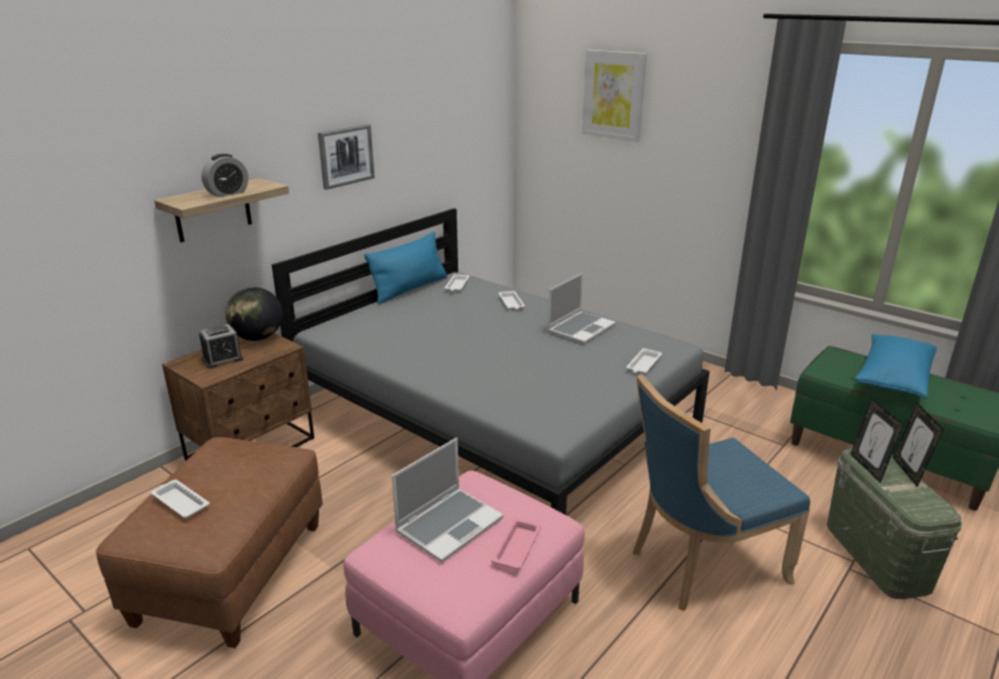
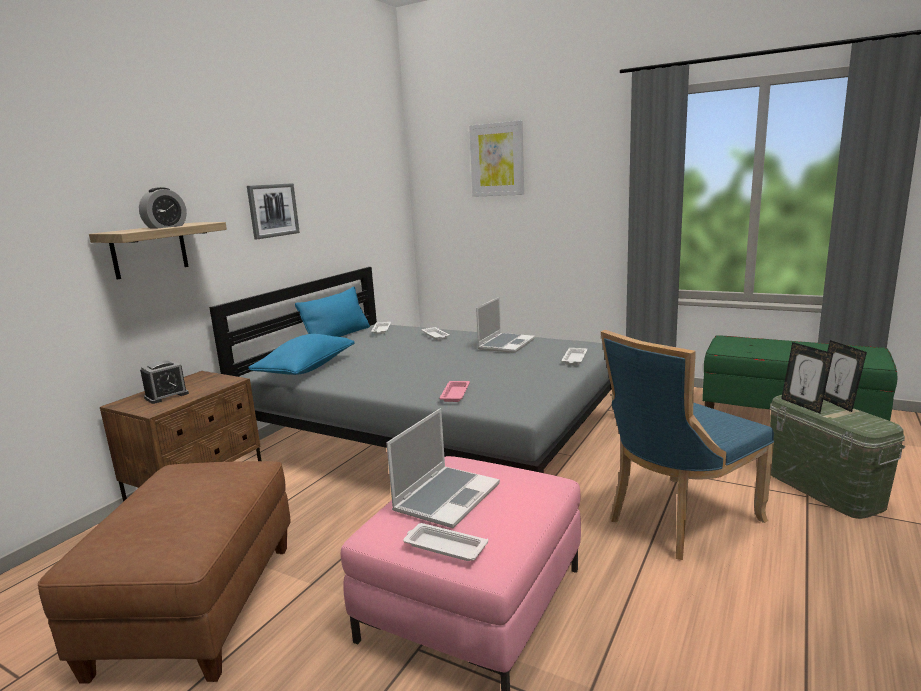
camera: 10 degrees left, 10 degrees down
(180, 502) = (139, 520): white tray -> white tray (444, 546)
(258, 338) = (200, 378): globe -> none
(517, 546) = (524, 504): pink tray -> pink tray (455, 393)
(893, 379) = (781, 348): blue pillow -> blue pillow (306, 369)

